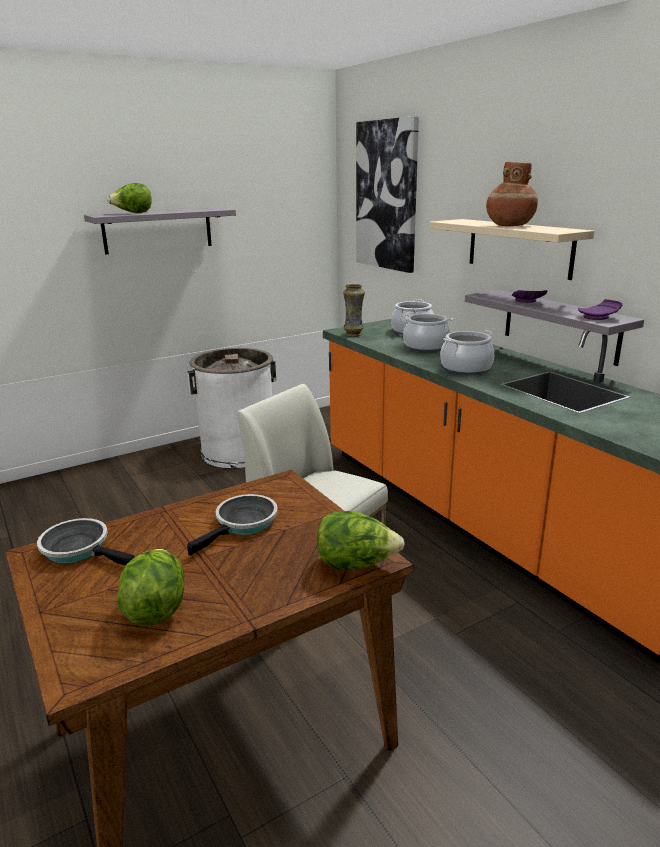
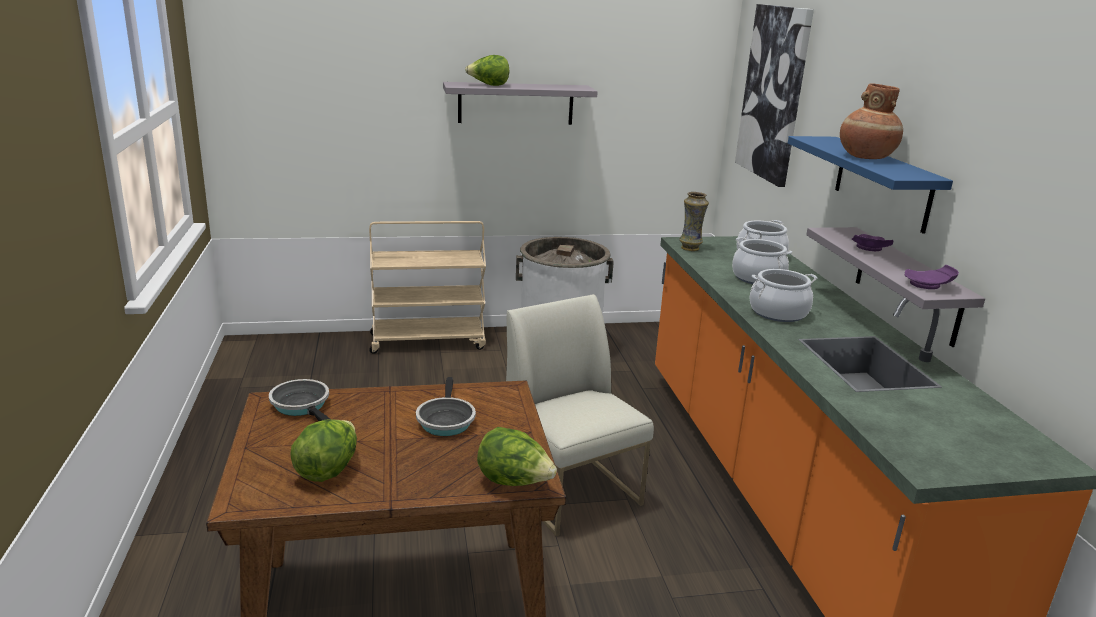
camera: 20 degrees right, 0 degrees up
(113, 469) = (428, 341): none -> beige cart
(243, 524) = (445, 420): frying pan -> frying pan turned 120 degrees clockwise
(519, 247) = (882, 183): beige shelf -> blue shelf

